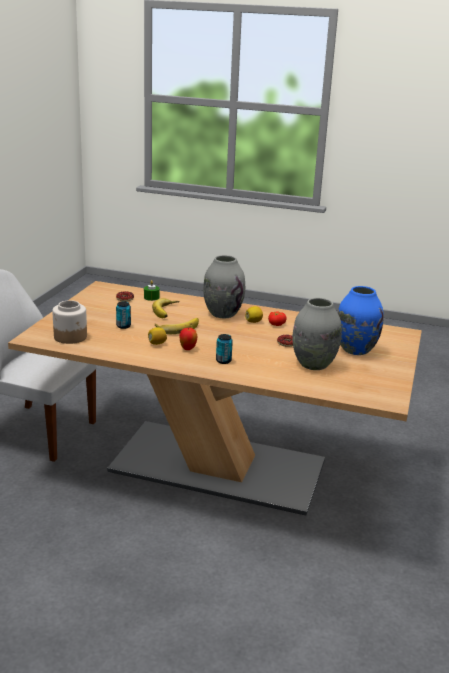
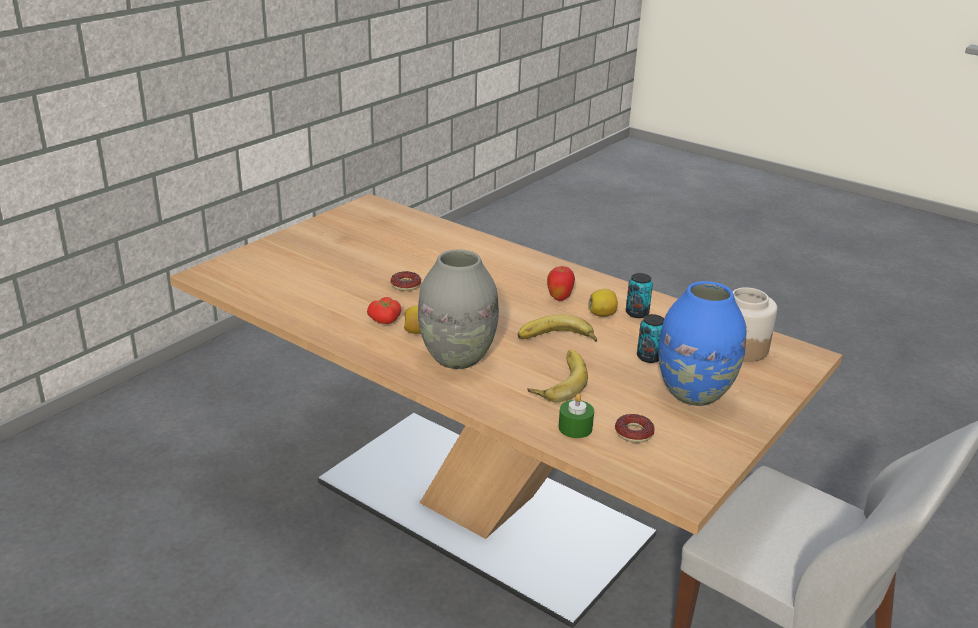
camera: 160 degrees left, 5 degrees up
(223, 361) = (519, 273): can -> can (637, 313)
(313, 364) = (404, 251): grey vase -> none
(355, 349) = (320, 261): blue vase -> blue vase (694, 394)

